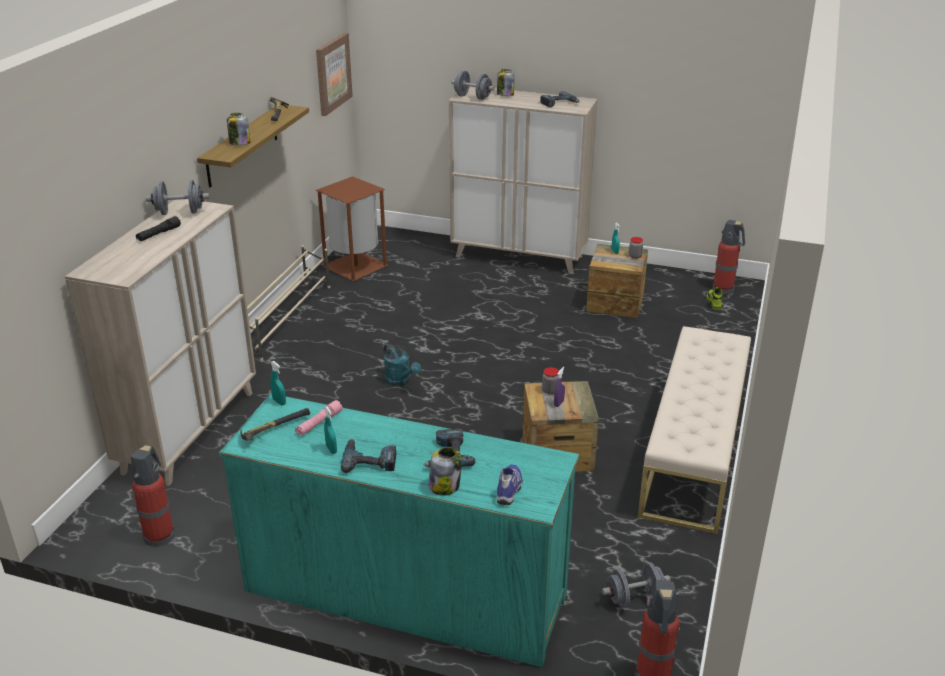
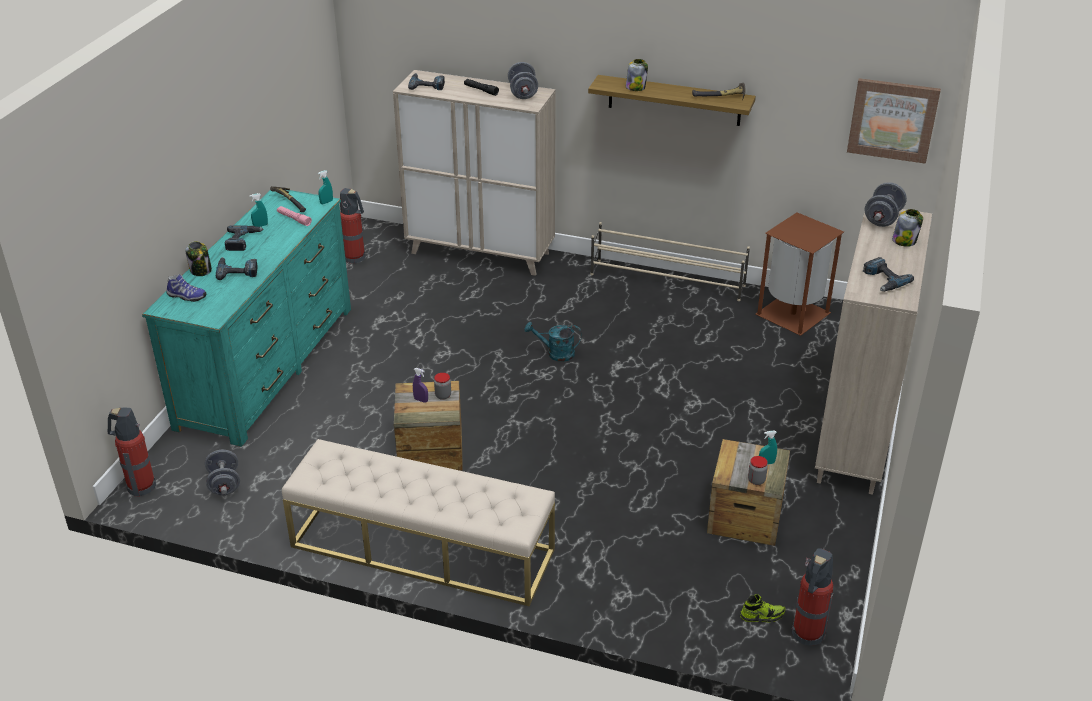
camera: 90 degrees right, 5 degrees up
(123, 265) = (427, 85): none -> power drill
(401, 381) = (555, 353): turquoise watering can -> turquoise watering can turned 45 degrees clockwise

